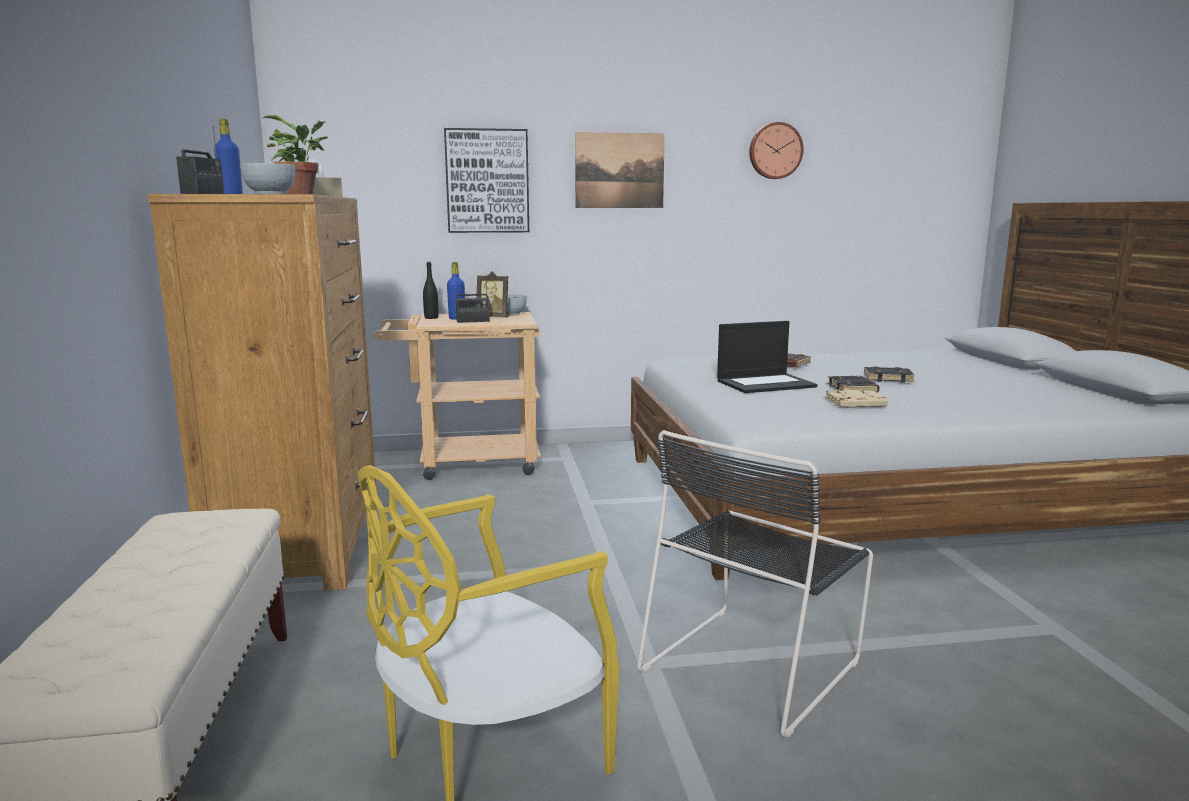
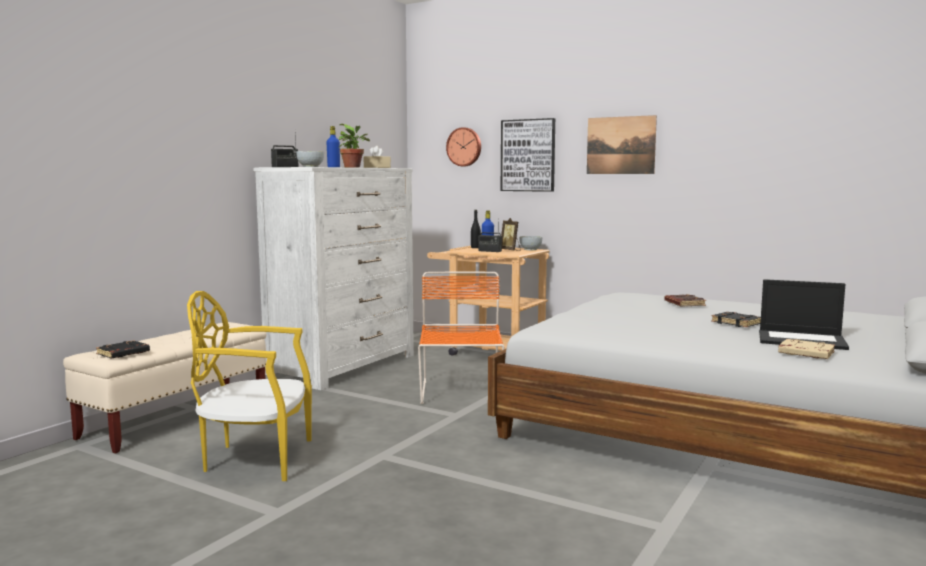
camera: 40 degrees right, 5 degrees down
(304, 537) = (344, 366): brown dresser -> white dresser
(551, 532) = (460, 393): none -> orange chair
(754, 662) = (431, 473): black chair -> none
(766, 383) = (625, 312): laptop -> laptop (802, 340)
(775, 151) = (756, 124): wall clock -> wall clock (464, 147)
(853, 389) = (680, 324): black book -> black book (123, 353)
(855, 404) = (642, 331): beige book -> beige book (805, 353)

